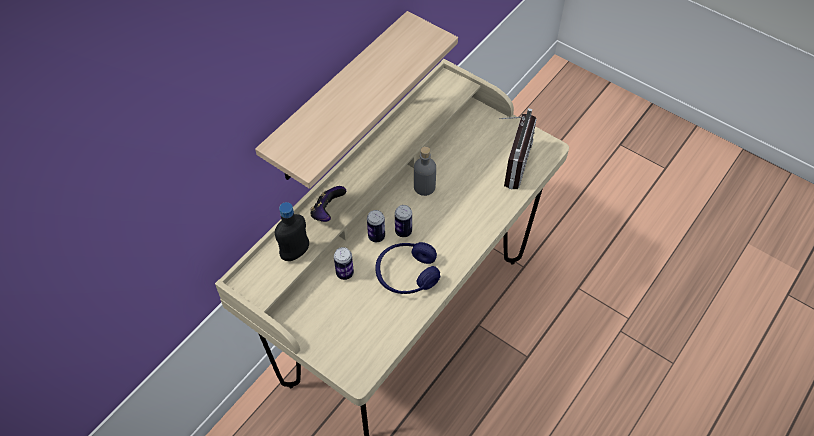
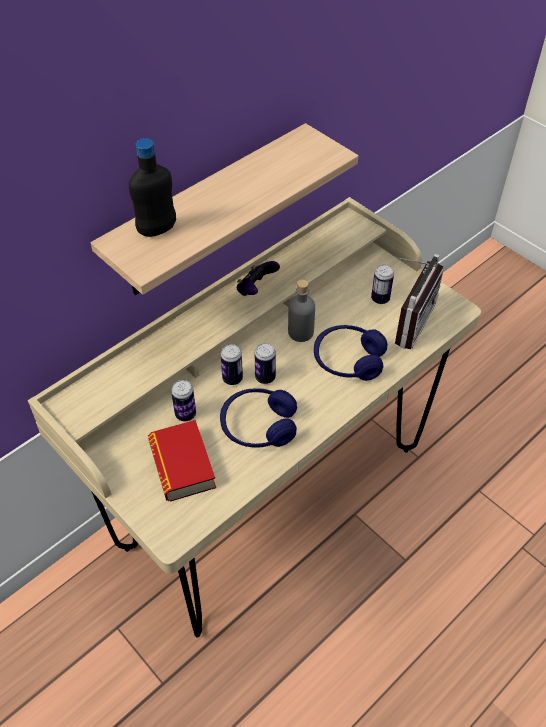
camera: 10 degrees right, 5 degrees down
(295, 253) = (129, 380): black bottle -> black bottle (157, 230)
(327, 212) = (178, 341): game controller -> game controller (256, 289)
(352, 317) = (182, 465): none -> book
(468, 206) = (348, 360): none -> blue headphones
(484, 147) = (380, 299): none -> can

